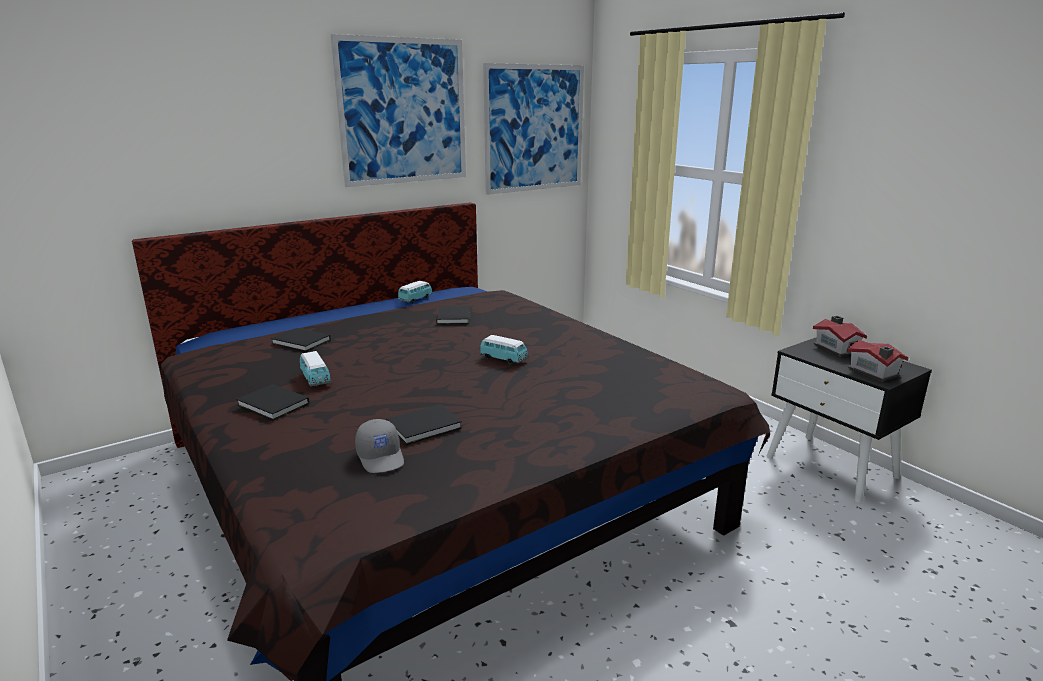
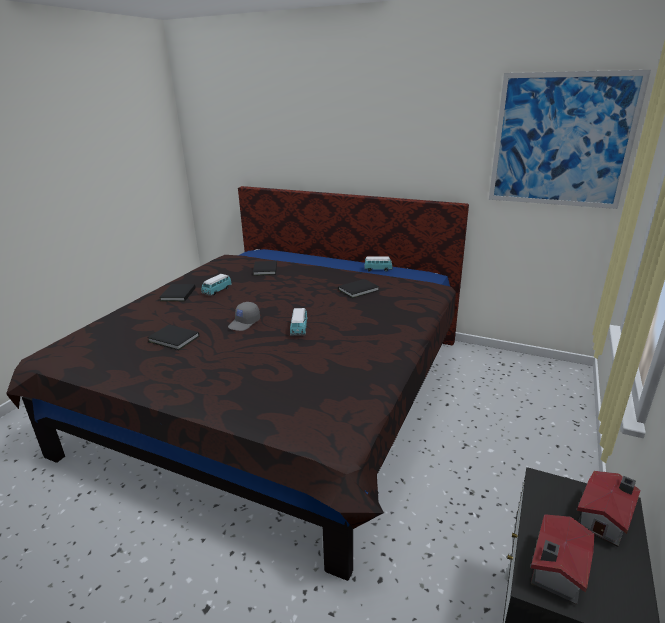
camera: 60 degrees right, 5 degrees up
(381, 457) = (130, 340): grey cap -> grey cap (244, 323)
(403, 112) = (416, 118): picture -> none

